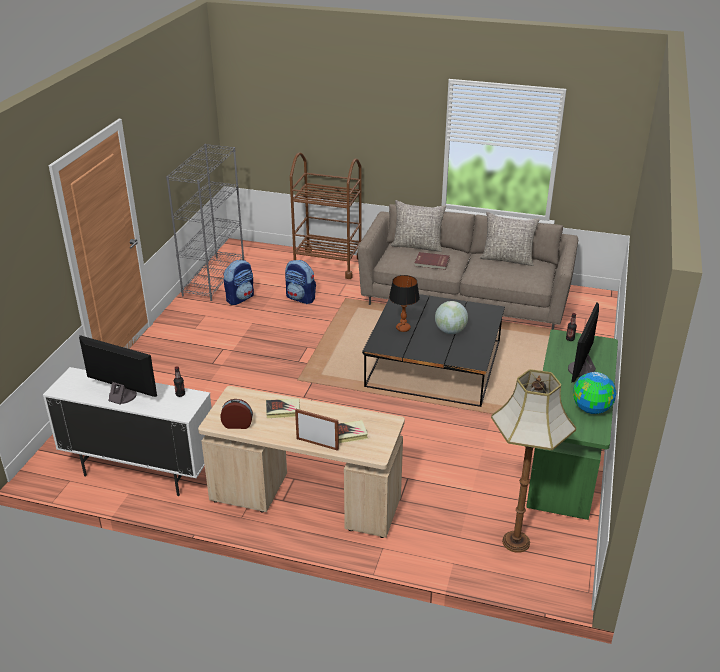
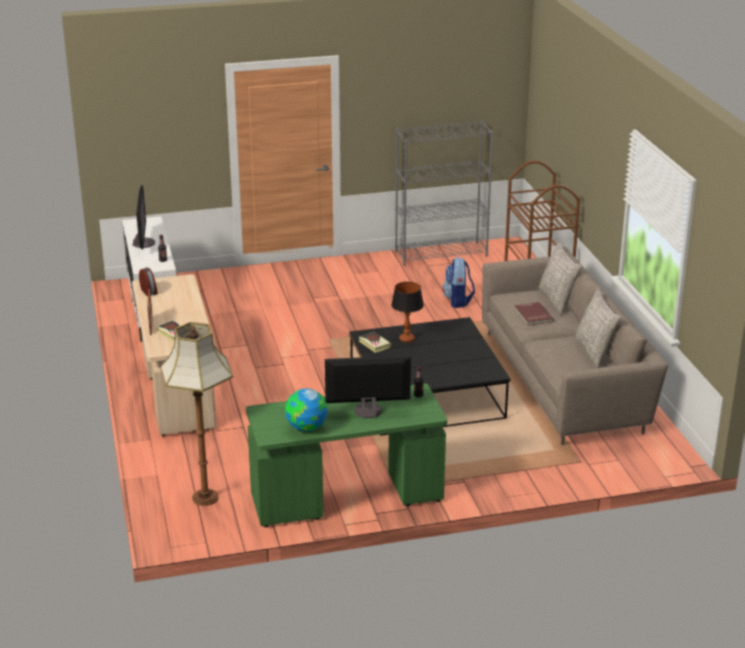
camera: 60 degrees right, 5 degrees down
(240, 298) = (423, 275): backpack -> none
(283, 410) = (181, 302): book -> book (374, 344)
(450, 331) = (428, 362): globe -> none

